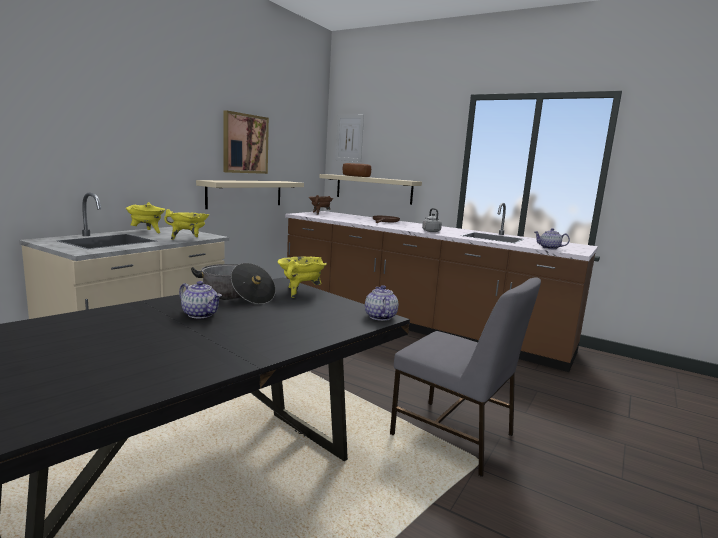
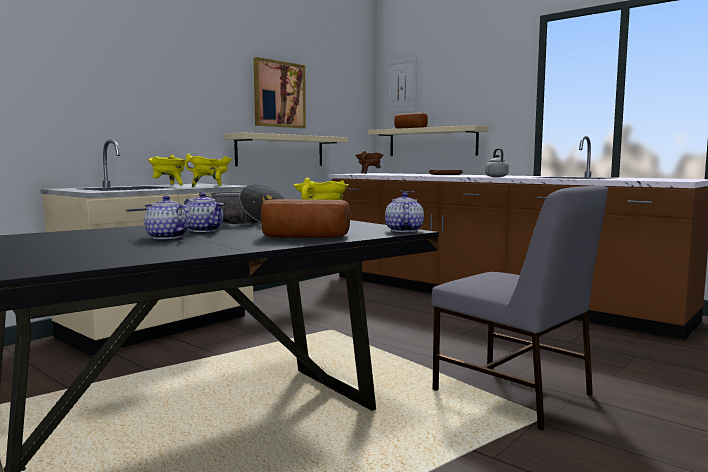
camera: 10 degrees right, 5 degrees down
(299, 333) = (304, 237): none -> bread
(549, 248) = (643, 180): teapot -> teapot (166, 237)

